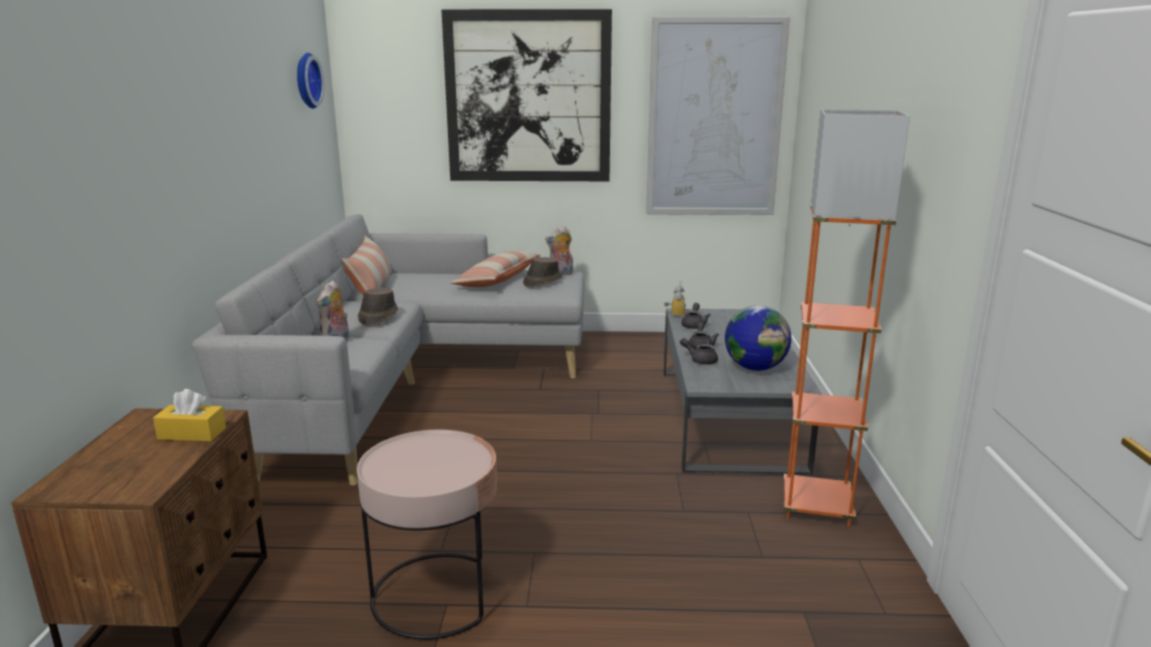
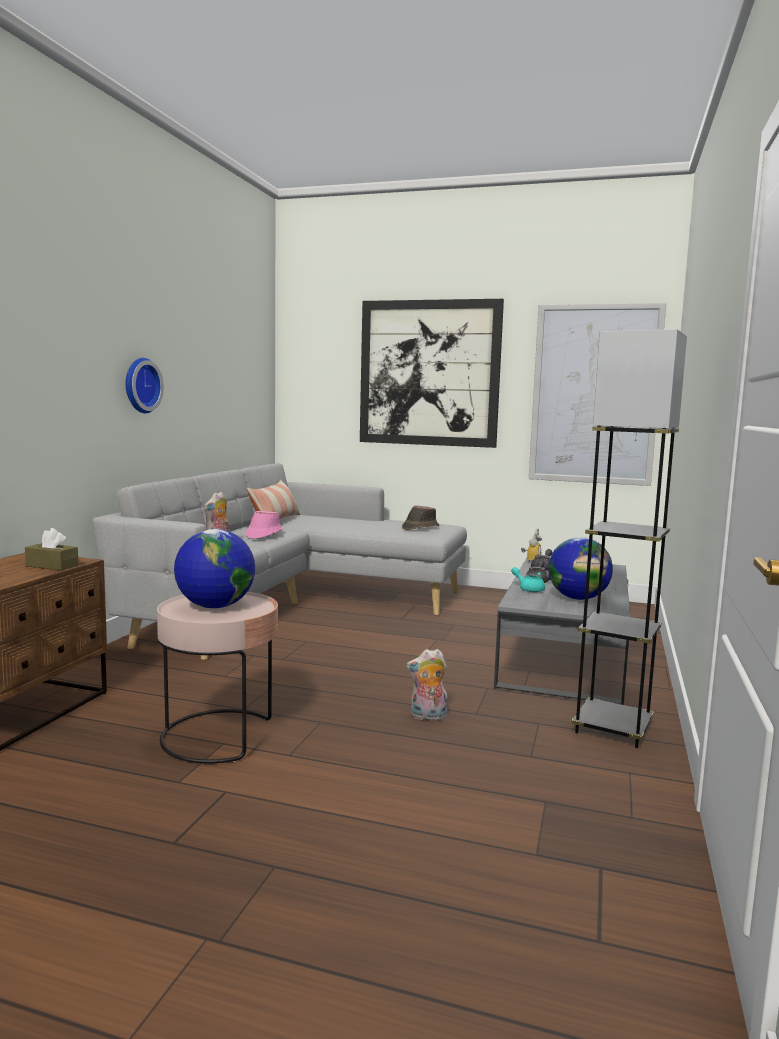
camera: 15 degrees right, 10 degrees down
(192, 433) = (52, 566): yellow tissue box -> brown tissue box
(305, 80) = (245, 351): wall clock -> wall clock (140, 385)
(378, 317) = (263, 535): brown hat -> pink hat
(422, 461) = (215, 606): none -> globe
(497, 280) = (383, 524): pillow -> none
(561, 274) = (442, 525): plush toy -> plush toy (427, 717)
(700, 360) = (529, 589): grey teapot -> turquoise teapot
(816, 506) = (612, 729): orange floor lamp -> grey floor lamp

